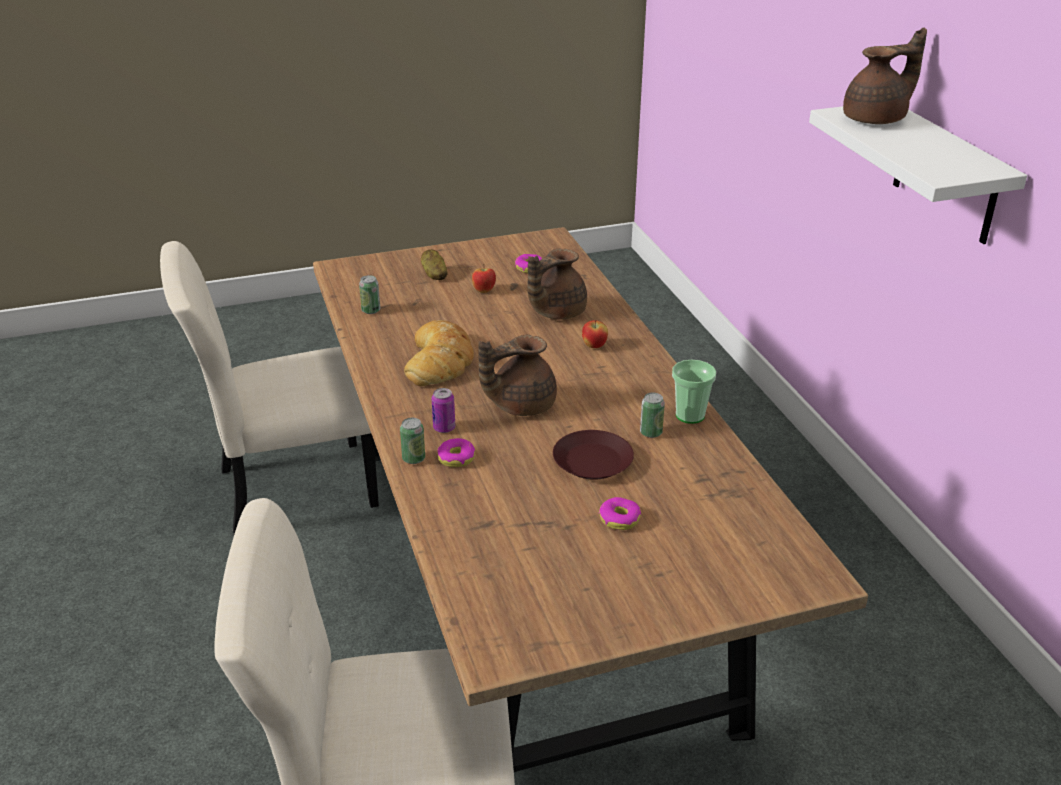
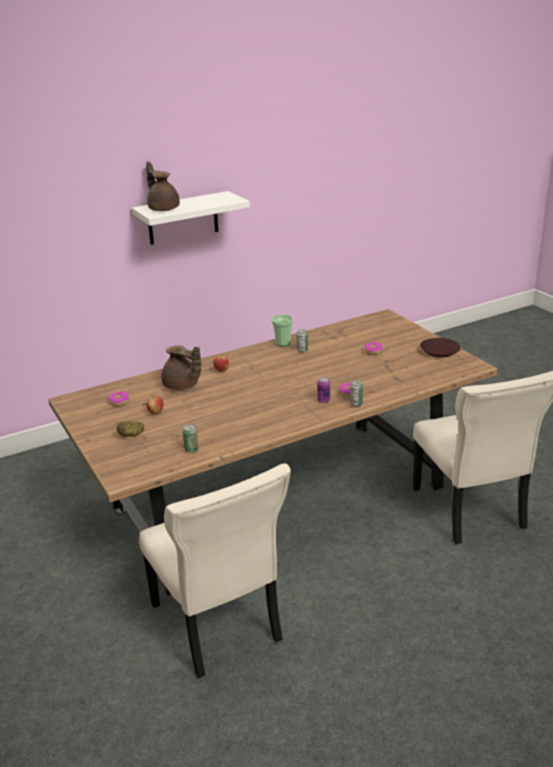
camera: 100 degrees left, 5 degrees down
(440, 360) = (252, 413): bread -> none
(520, 405) = (291, 383): brown teapot -> none
(592, 462) = (334, 361): brown plate -> brown plate (440, 351)

